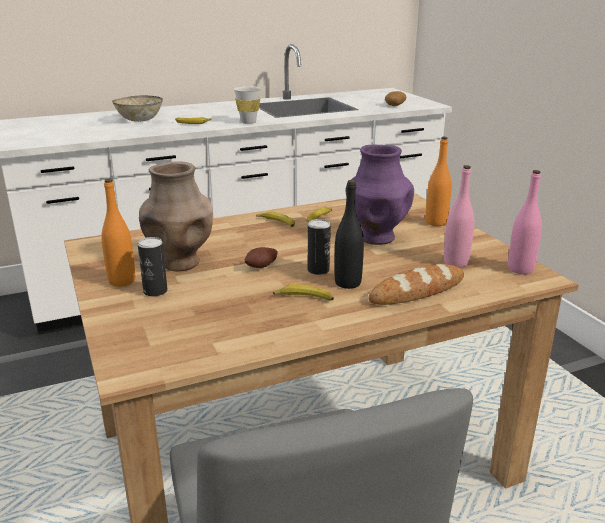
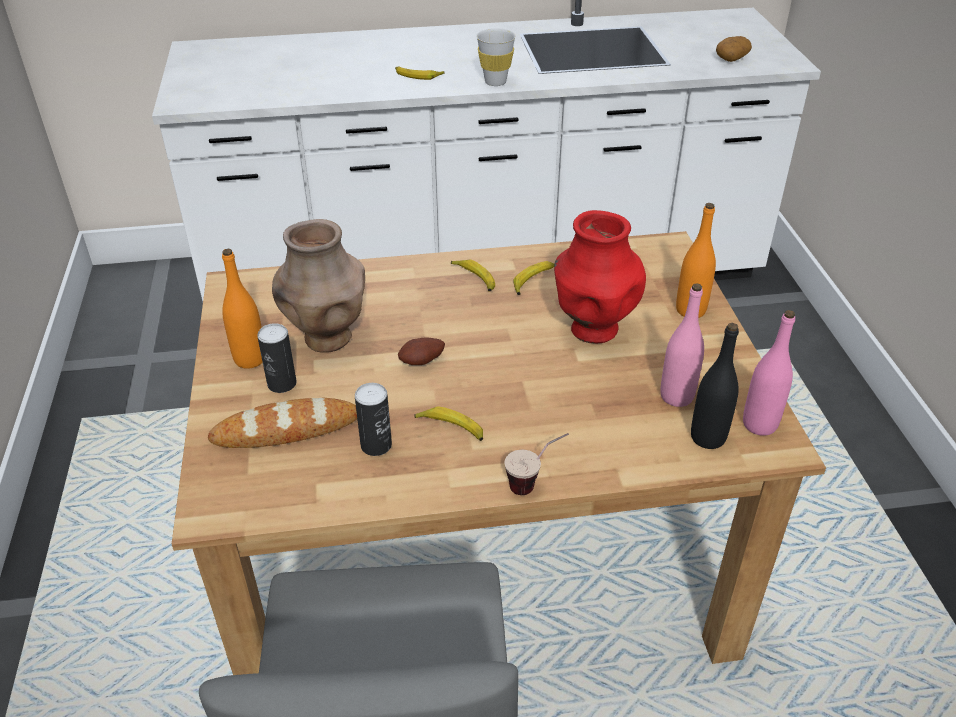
camera: 15 degrees right, 15 degrees up
(140, 120) = (351, 61): bowl -> none
(318, 270) = (490, 379): can -> can (376, 445)
(348, 283) = (516, 410): black bottle -> black bottle (708, 437)
(376, 238) = (593, 330): purple vase -> red vase
(386, 319) = (535, 483): none -> cup
(417, 291) = (598, 440): bread -> bread (286, 429)

